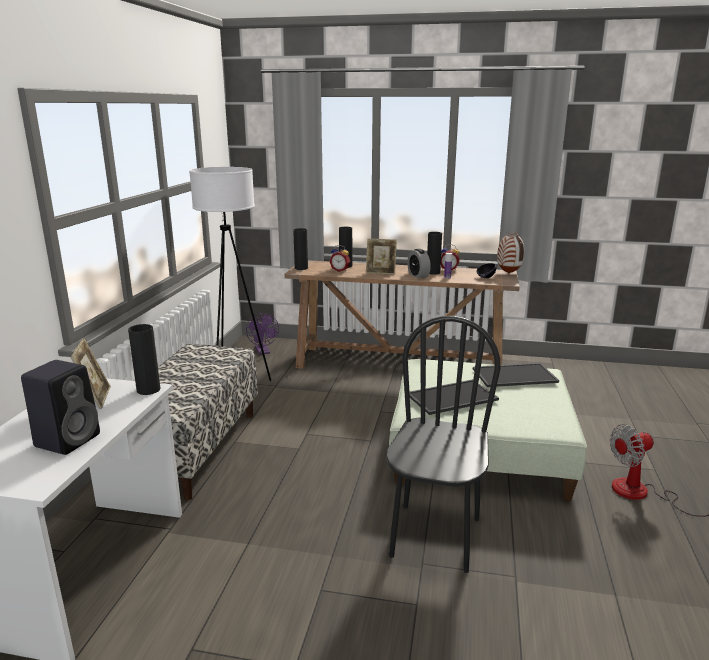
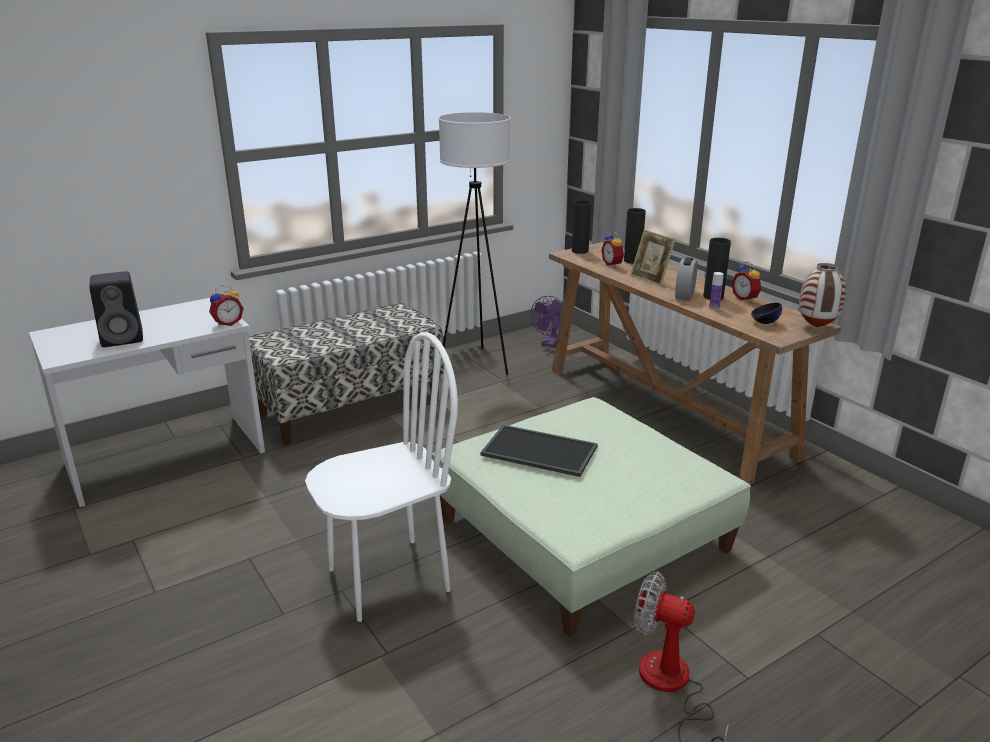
camera: 45 degrees right, 5 degrees up
(96, 398) = (191, 317): picture frame -> none
(148, 390) = (227, 323): black vase -> alarm clock
(435, 537) = (388, 579): black chair -> white chair
(514, 375) = (661, 462): tray -> none

